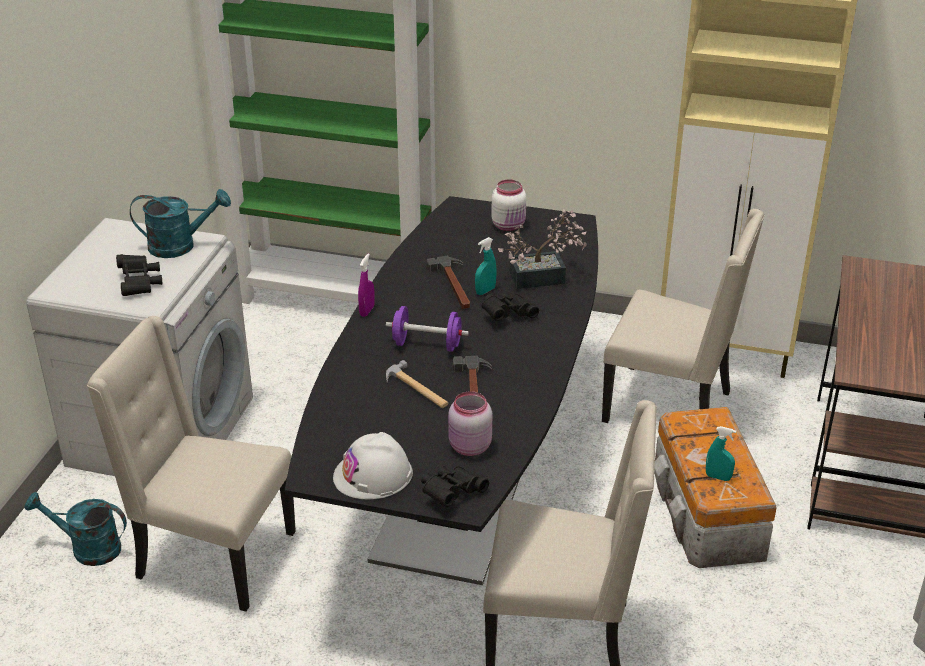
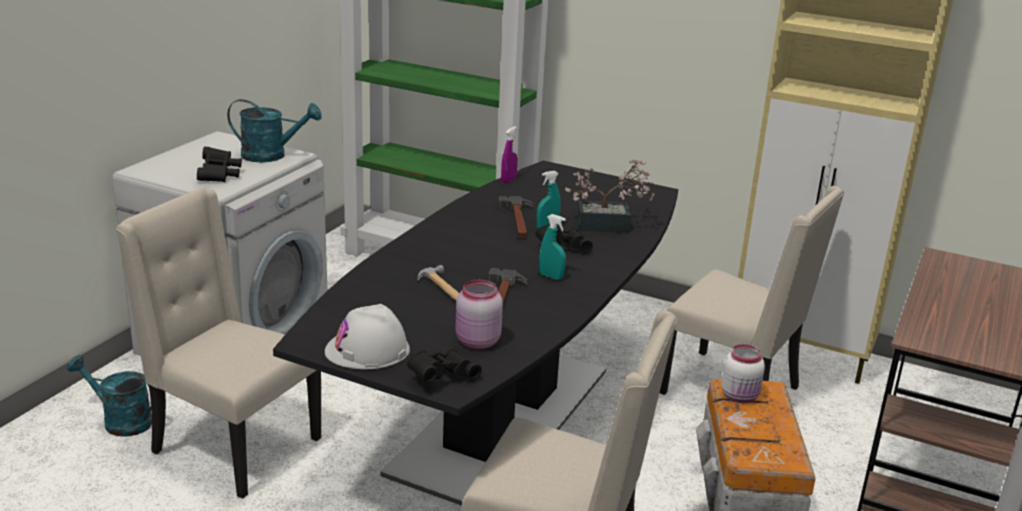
camera: 10 degrees right, 10 degrees down
(367, 311) = (425, 228): purple spray bottle -> purple spray bottle (508, 180)
(427, 344) = (471, 259): purple dumbbell -> none
(509, 225) = (591, 186): white jar -> white jar (740, 397)
(718, 477) = (756, 440): turquoise spray bottle -> turquoise spray bottle (551, 276)

